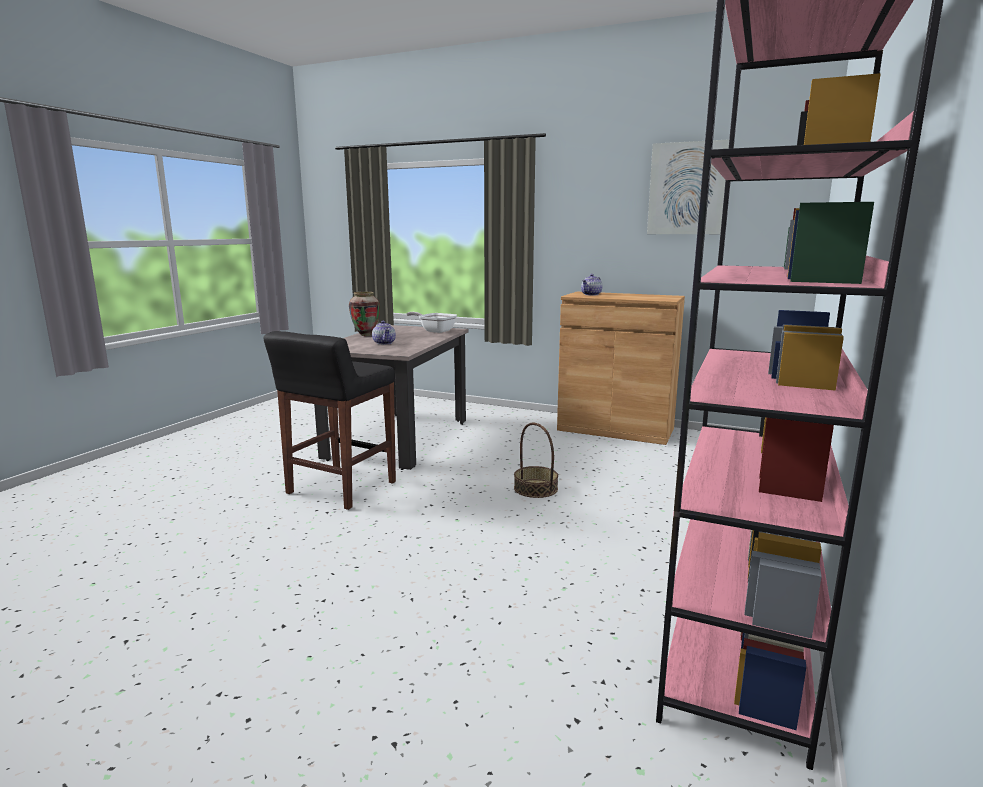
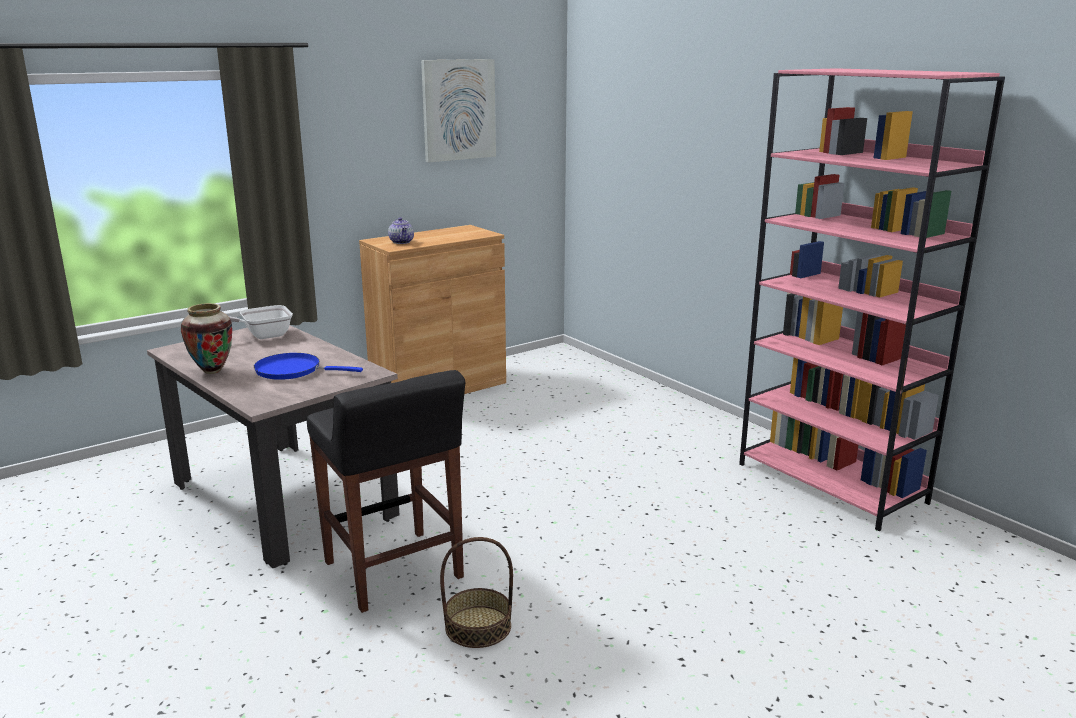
camera: 60 degrees left, 5 degrees up
(384, 343) = (293, 371): teapot -> blue frying pan
(536, 488) = (529, 466): basket -> basket (478, 626)

